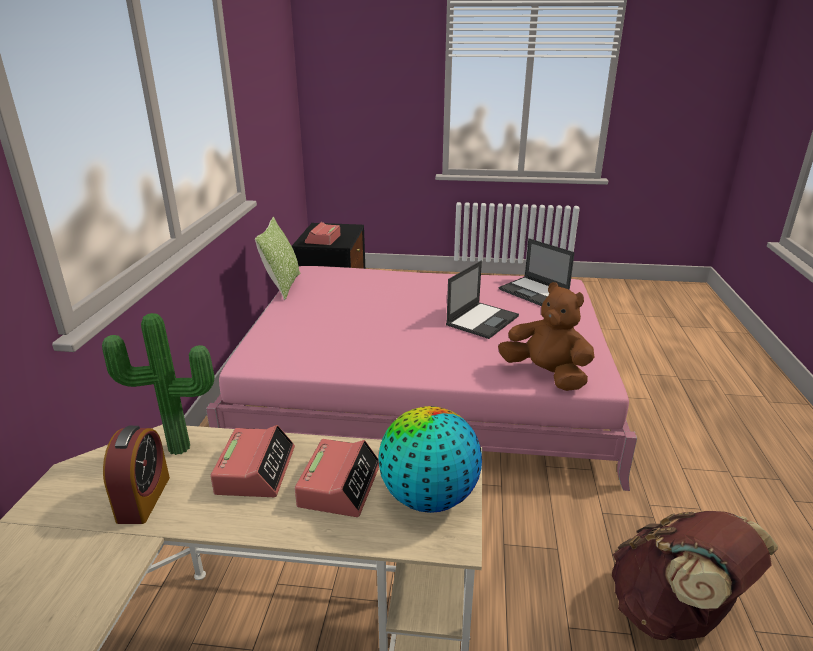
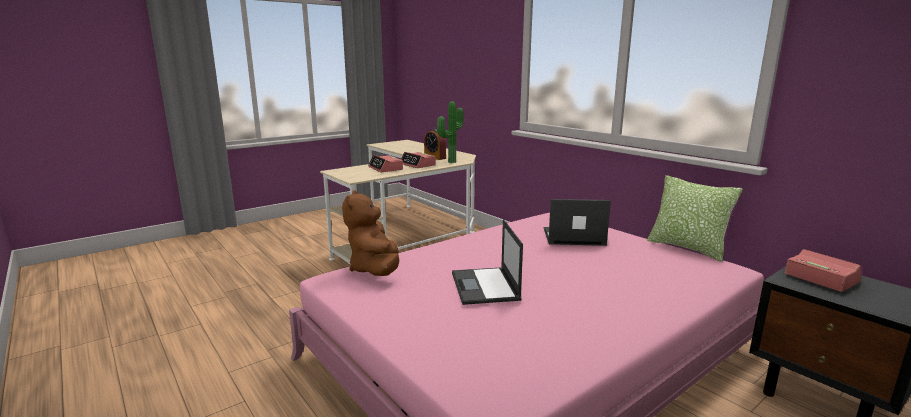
camera: 135 degrees right, 10 degrees down
(428, 497) = (352, 173): globe -> none
(534, 292) = (503, 356): laptop -> laptop (572, 237)
(546, 375) = (375, 270): brown plush toy -> brown plush toy turned 90 degrees clockwise
(672, 613) = (249, 312): brown backpack -> none

